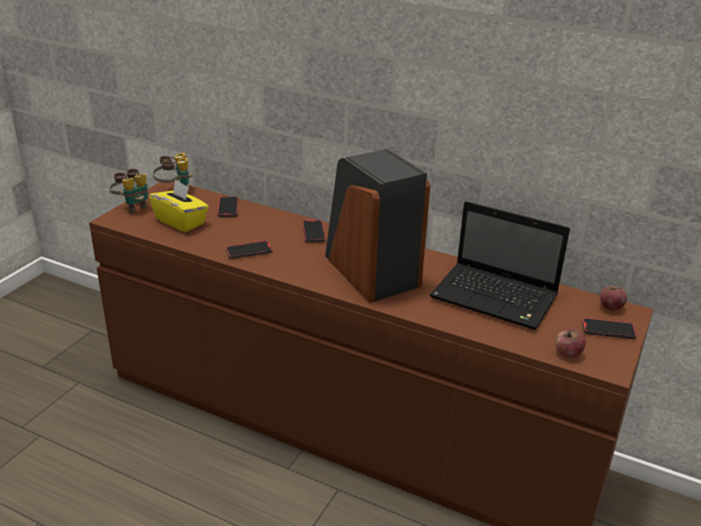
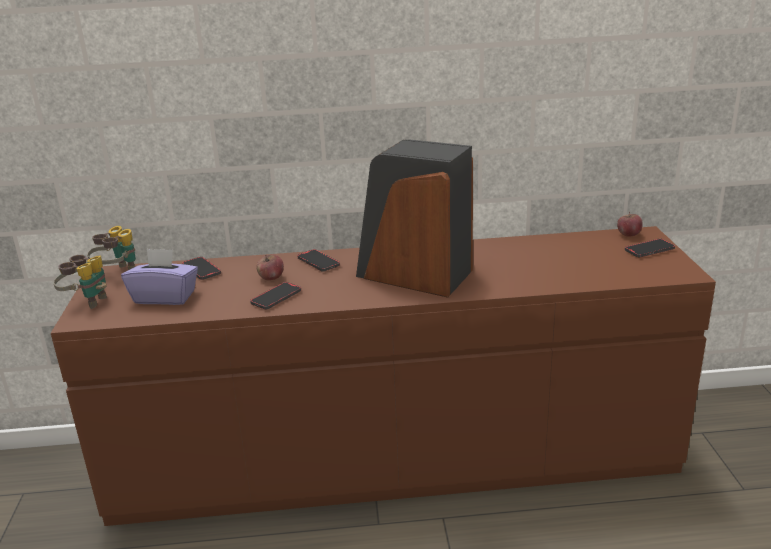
camera: 30 degrees left, 5 degrees down
(181, 222) = (165, 297): yellow tissue box -> purple tissue box
(496, 298) = (542, 257): laptop -> none
(567, 353) = (645, 275): apple -> apple (271, 278)

